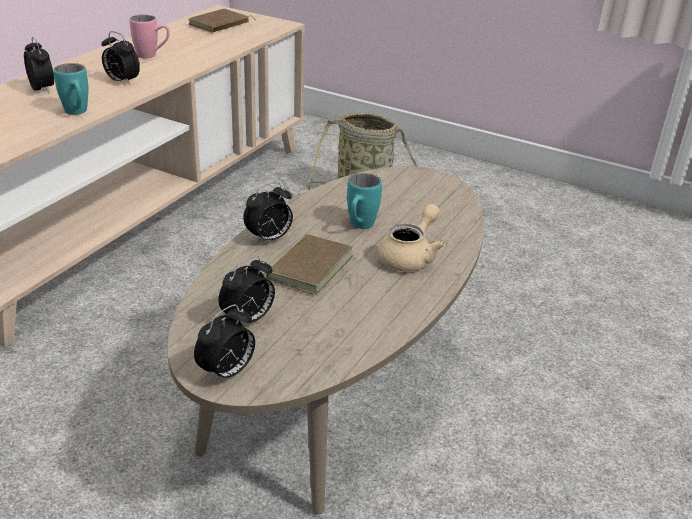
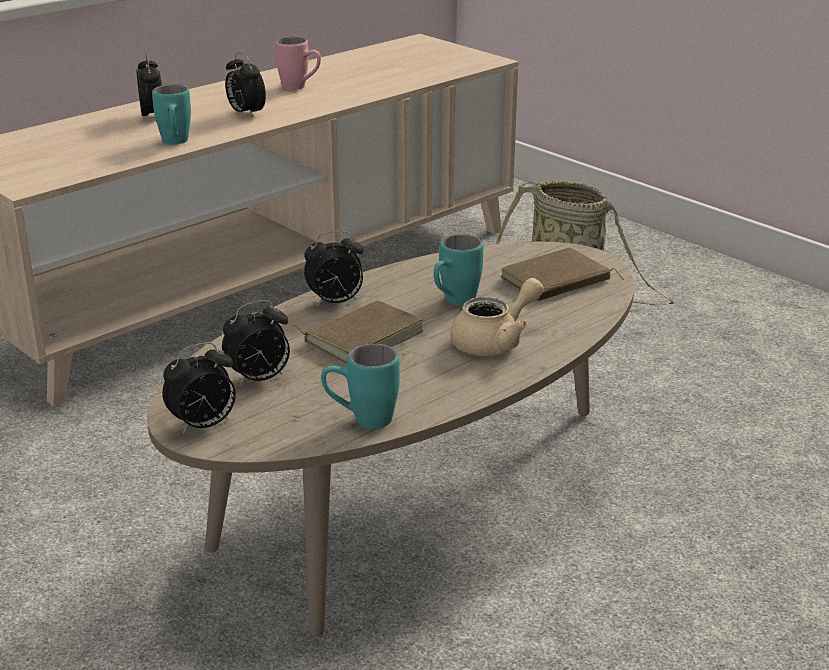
camera: 20 degrees right, 5 degrees down
(220, 25) = (407, 57): brown book -> brown book (557, 281)
(352, 344) = (361, 420): none -> turquoise mug

